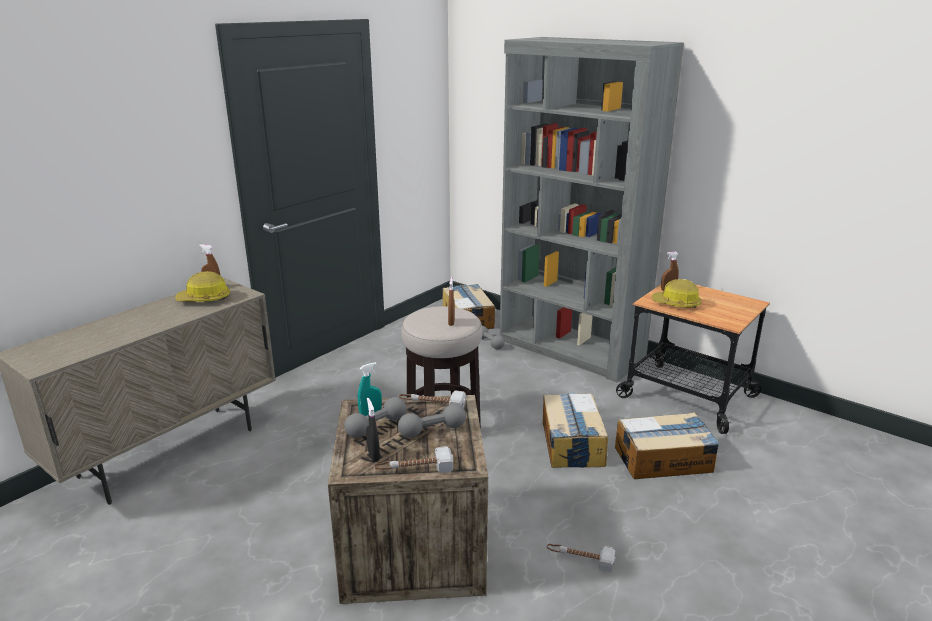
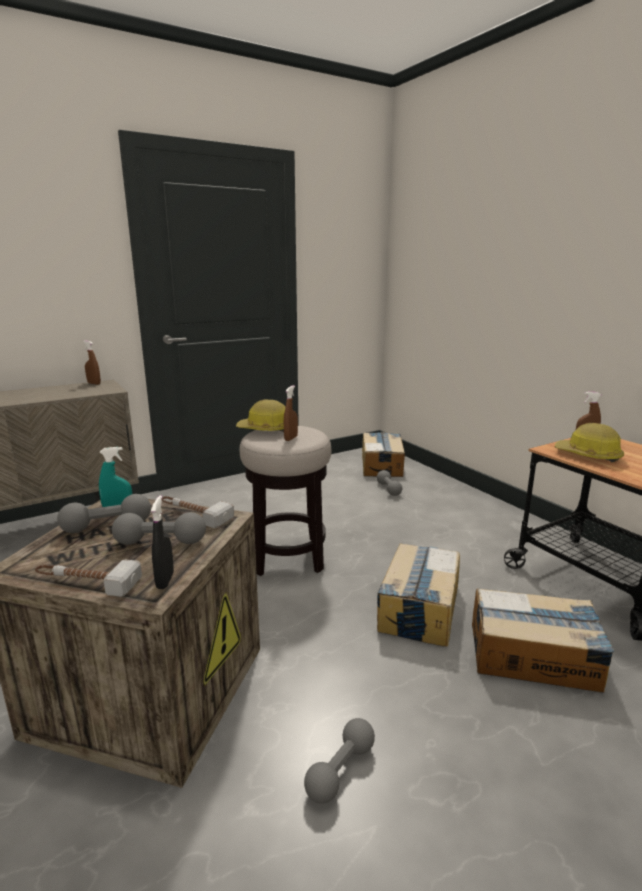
camera: 20 degrees right, 5 degrees down
(204, 299) = (73, 390): hard hat -> hard hat (265, 429)
(373, 455) = (63, 556): black spray bottle -> black spray bottle (165, 580)
(570, 349) = (474, 507): grey bookcase -> none
(579, 558) = (340, 770): hammer -> grey dumbbell

